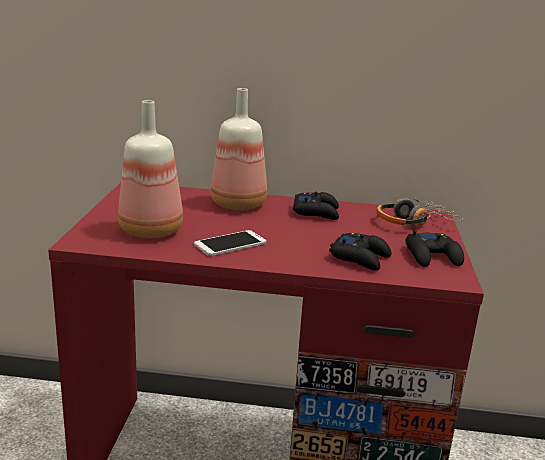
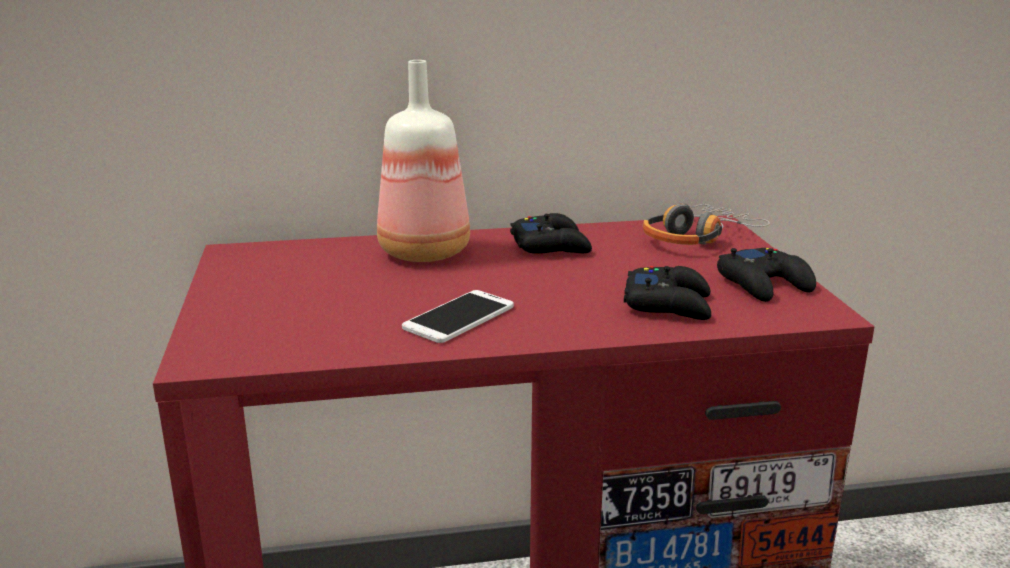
camera: 15 degrees left, 0 degrees up
(151, 230) = (313, 317): bottle -> none

